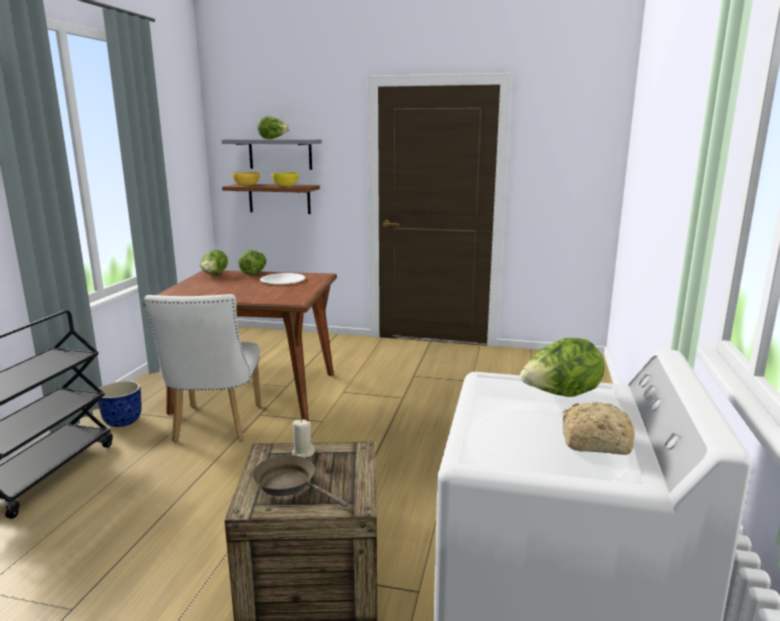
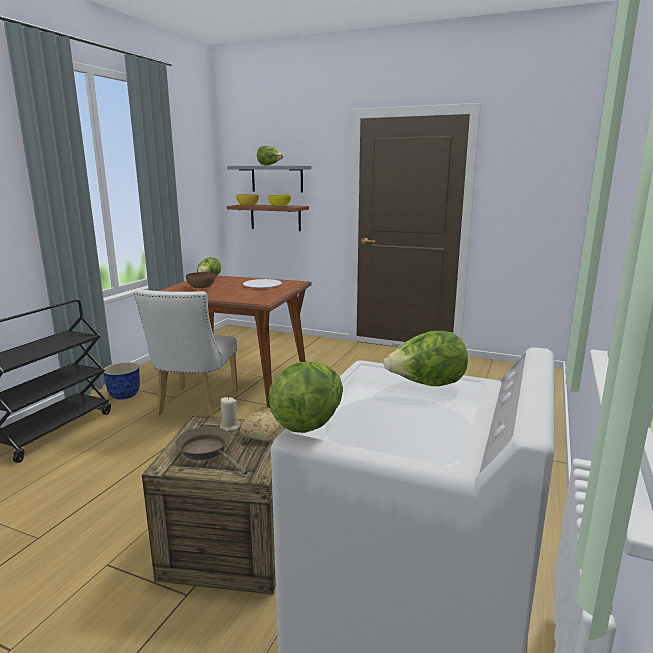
camera: 10 degrees right, 0 degrees up
(210, 286) = (201, 287): none -> brown bowl
(254, 273) = (241, 278): lettuce -> lettuce (309, 421)
(592, 441) = (430, 426): bread -> bread (261, 434)

